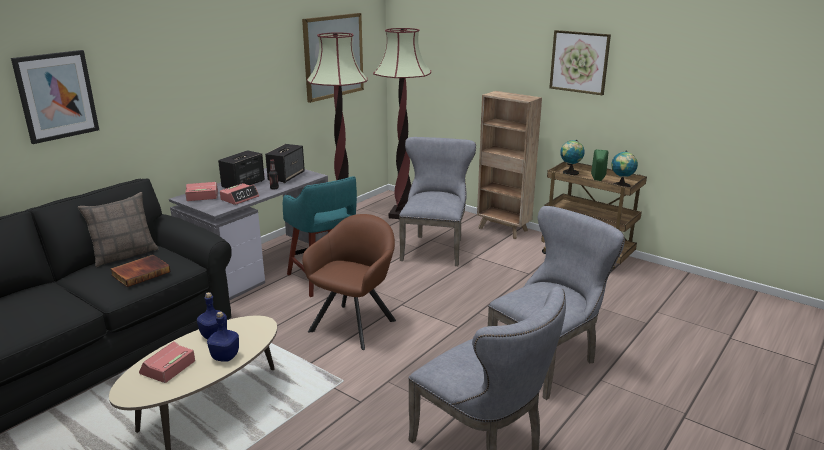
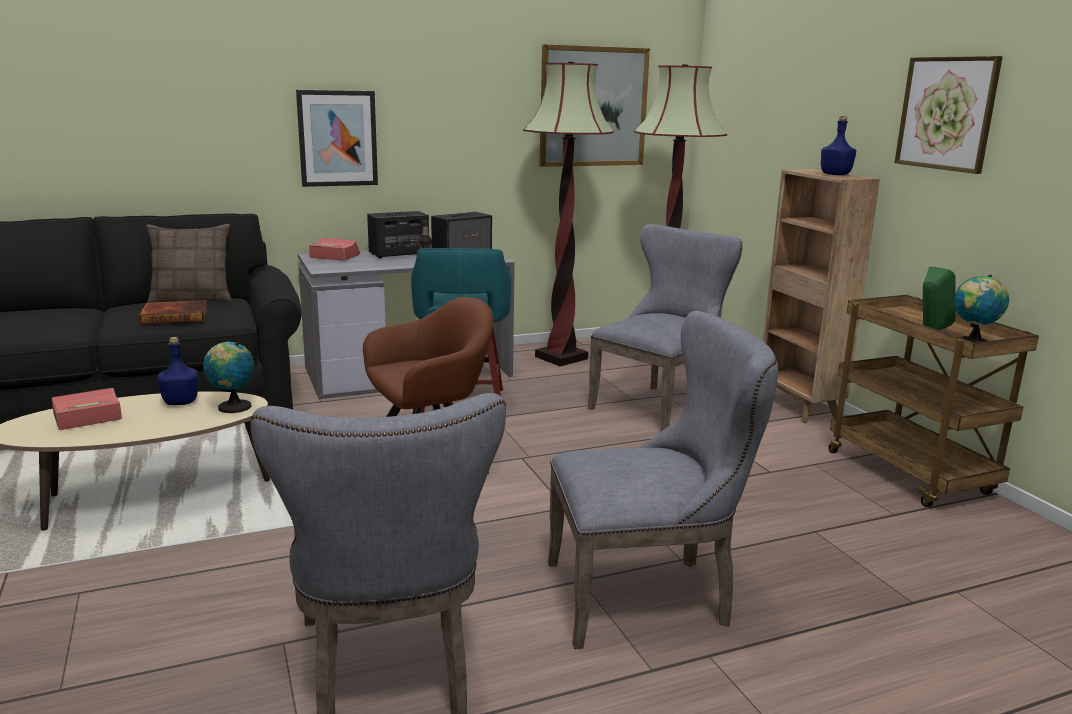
camera: 30 degrees right, 5 degrees down
(56, 96) = (161, 92): picture -> picture (337, 138)
(225, 357) = (155, 425): blue bottle -> blue bottle (835, 175)
(240, 198) = (369, 264): alarm clock -> none
(570, 173) = (897, 313): globe -> globe (232, 407)

